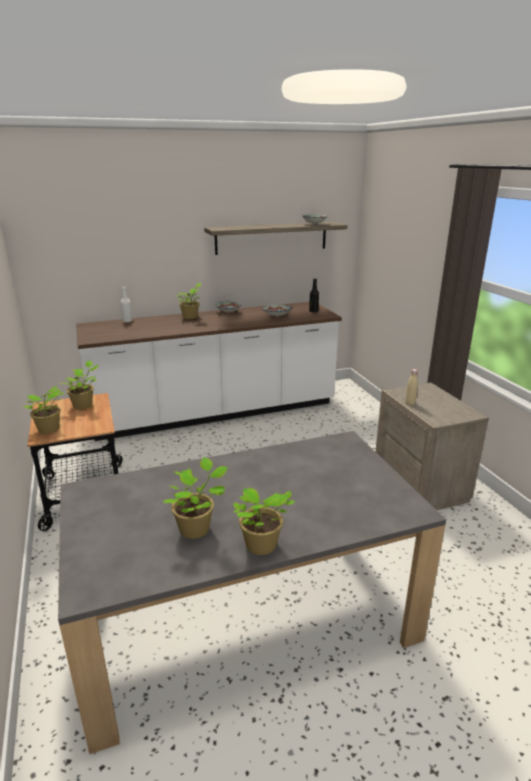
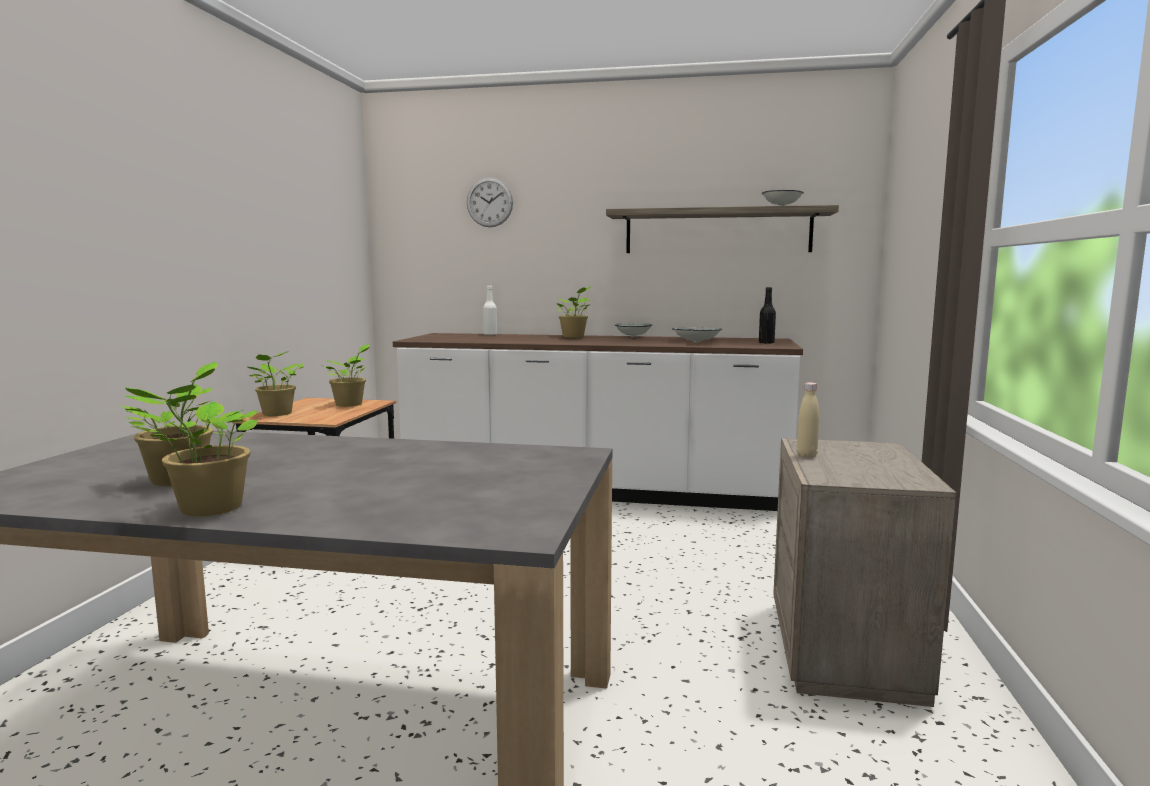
camera: 30 degrees right, 15 degrees down
(111, 221) = (489, 202): none -> wall clock

